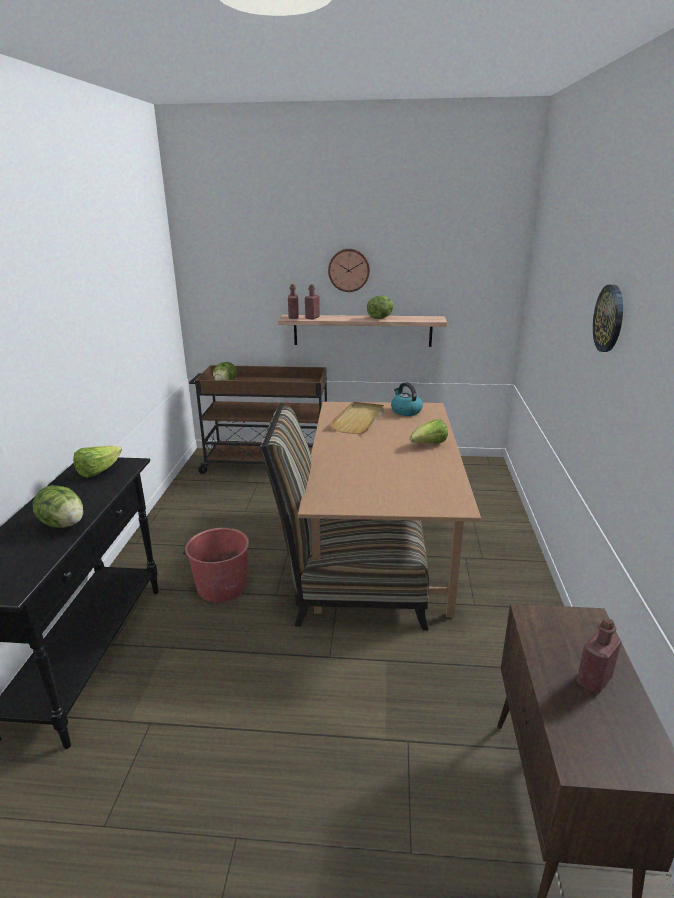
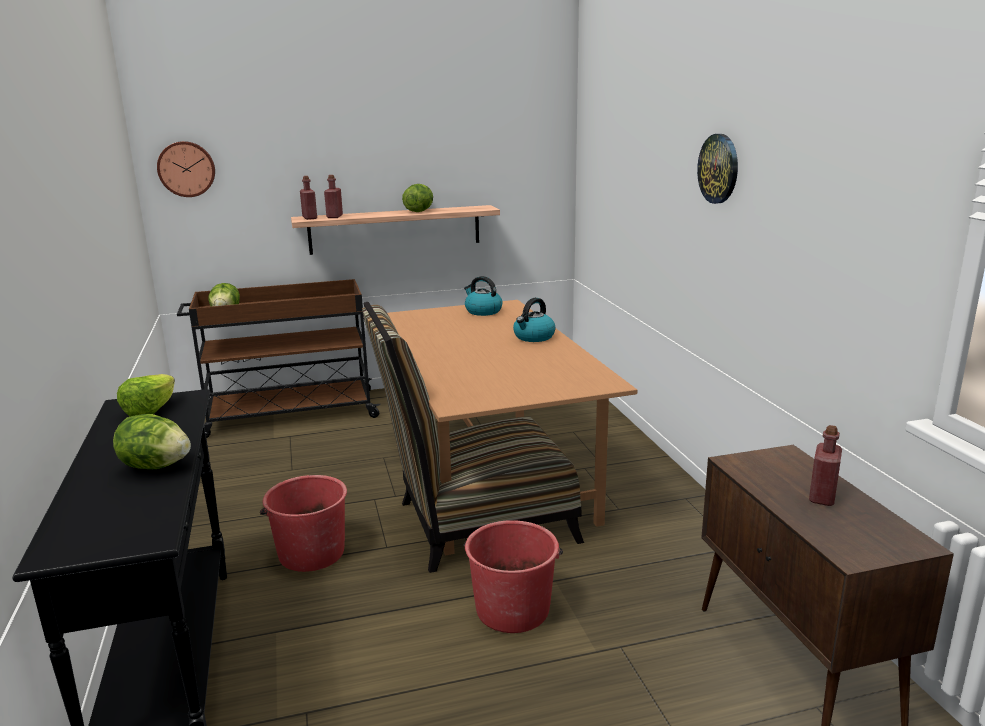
camera: 20 degrees left, 5 degrees down
(339, 678) = (512, 609): none -> red bucket
(349, 270) = (373, 156): wall clock -> wall clock (186, 169)
(358, 420) = (435, 325): beige tray -> none
(429, 445) = (533, 337): lettuce -> kettle

